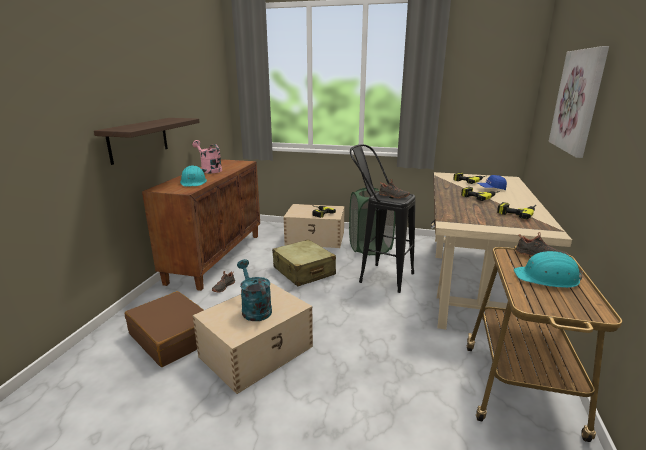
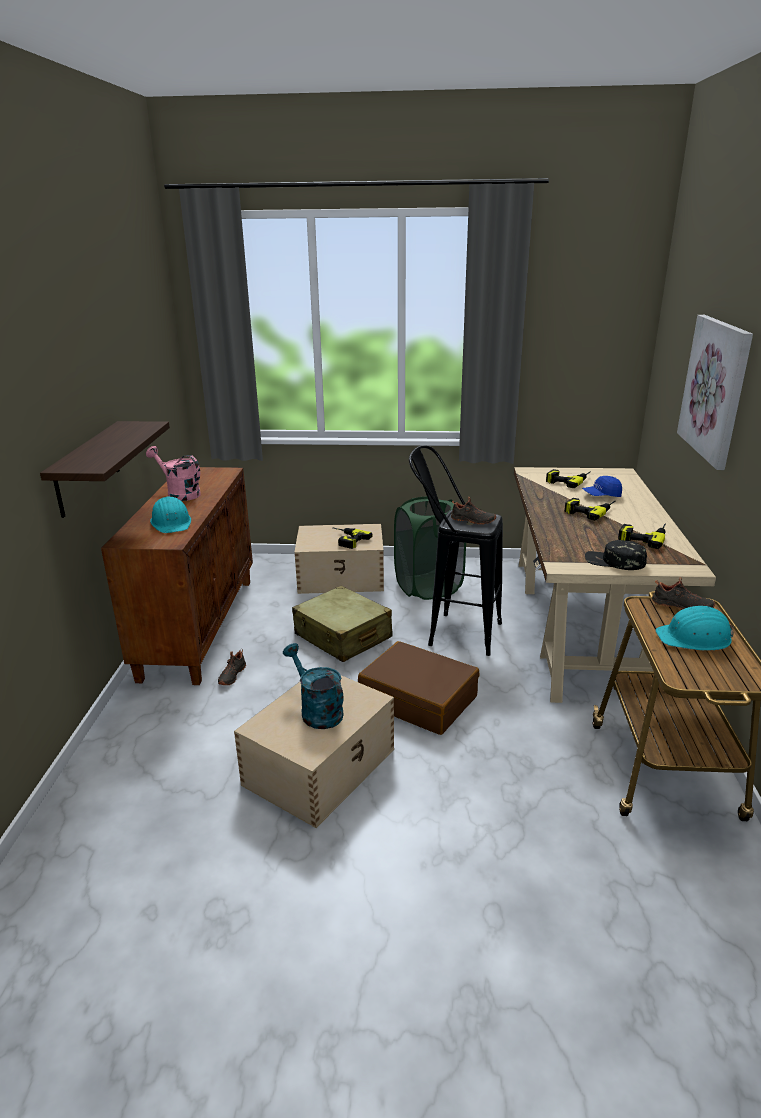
camera: 10 degrees left, 5 degrees up
(173, 337) = (191, 762): brown suitcase -> brown suitcase (418, 699)
(490, 224) = (614, 561): none -> black cap

